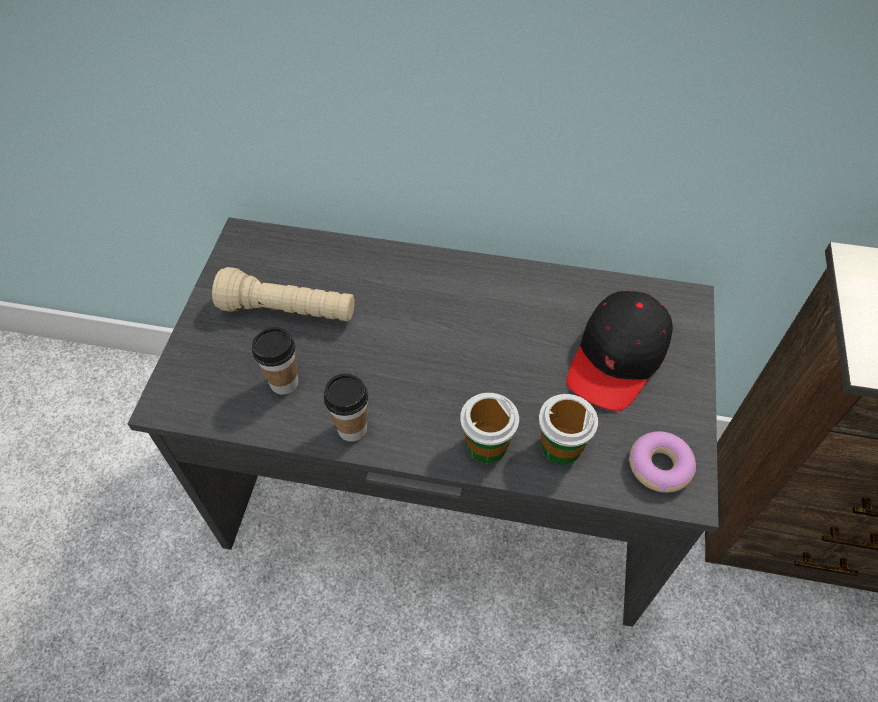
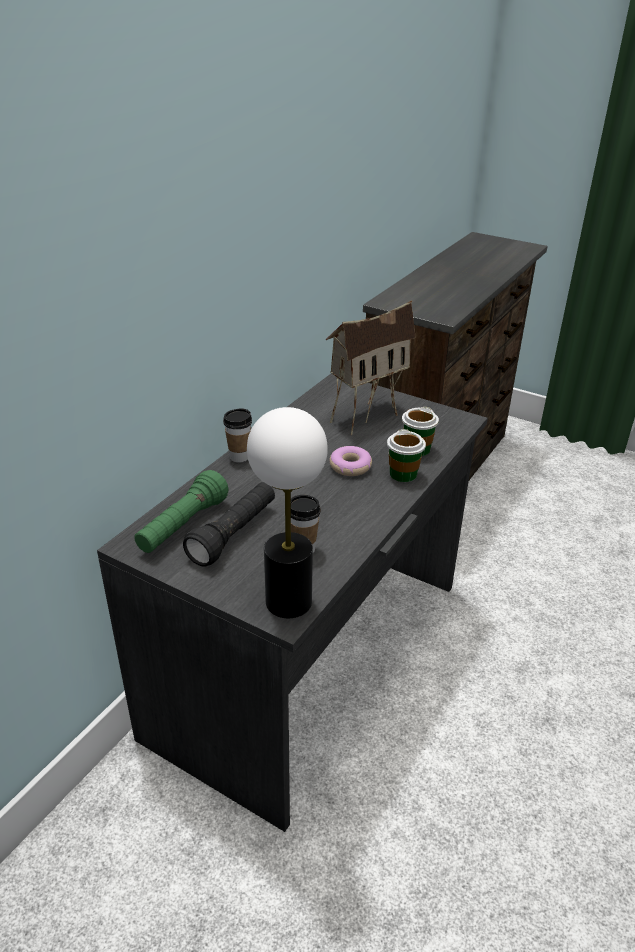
camera: 70 degrees left, 20 degrees down
(191, 398) = (289, 601): none -> table lamp
(287, 264) = (183, 526): none -> green flashlight
(288, 311) = (234, 534): beige flashlight -> black flashlight
(352, 428) = (362, 524): cup -> cup (239, 457)
(617, 358) = (365, 414): black cap -> toy house
(659, 466) = (444, 422): donut -> donut (350, 466)

